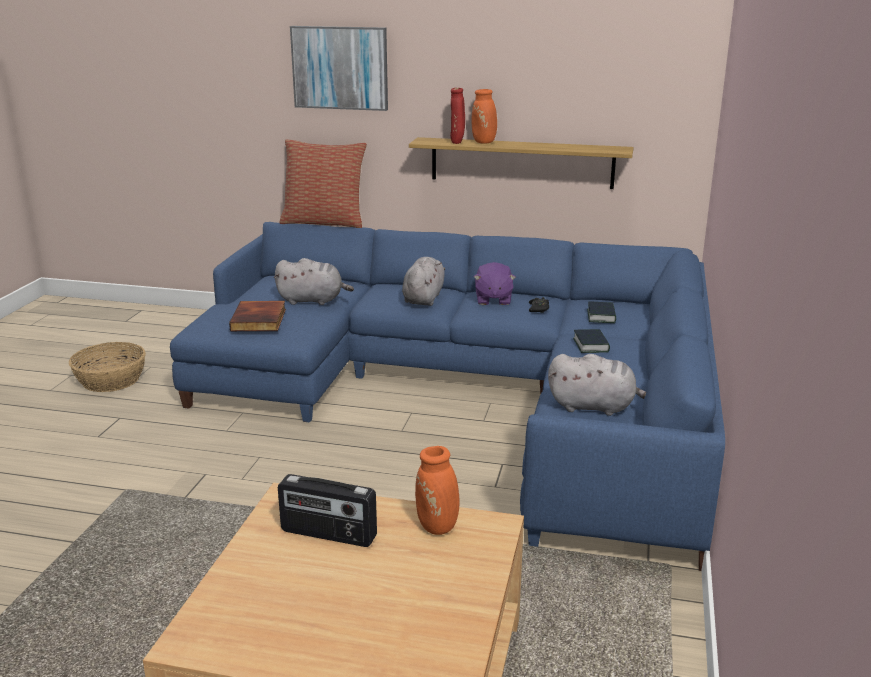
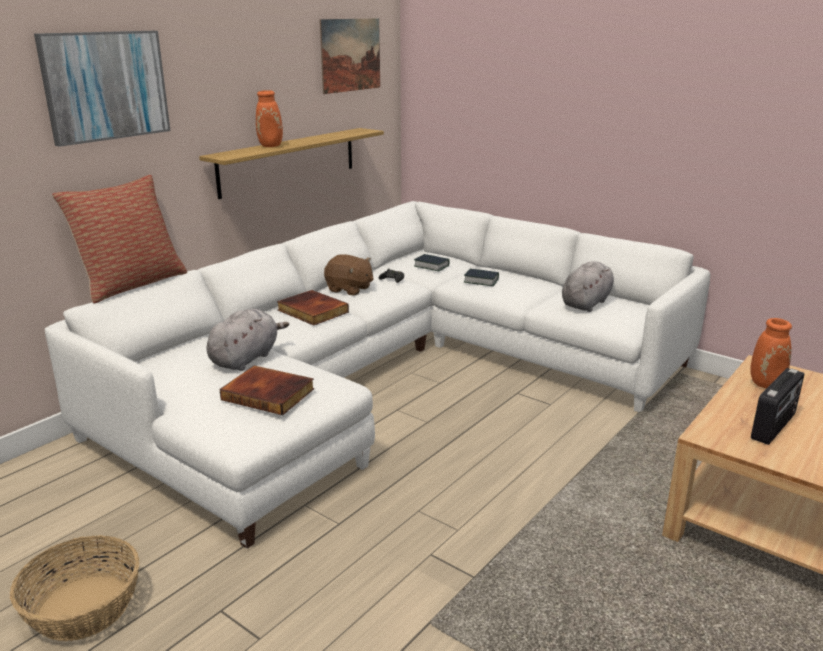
camera: 65 degrees left, 0 degrees up
(423, 298) = (311, 311): grey plush toy -> book
(457, 143) = (256, 151): red vase -> none
(478, 394) = (390, 373): blue sofa -> white sofa
(493, 300) = (349, 289): purple plush toy -> brown plush toy
(629, 64) = (350, 55): none -> picture

